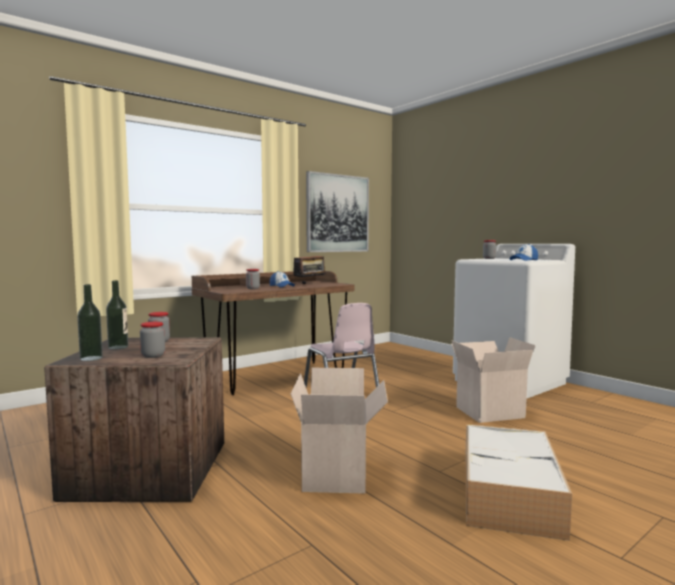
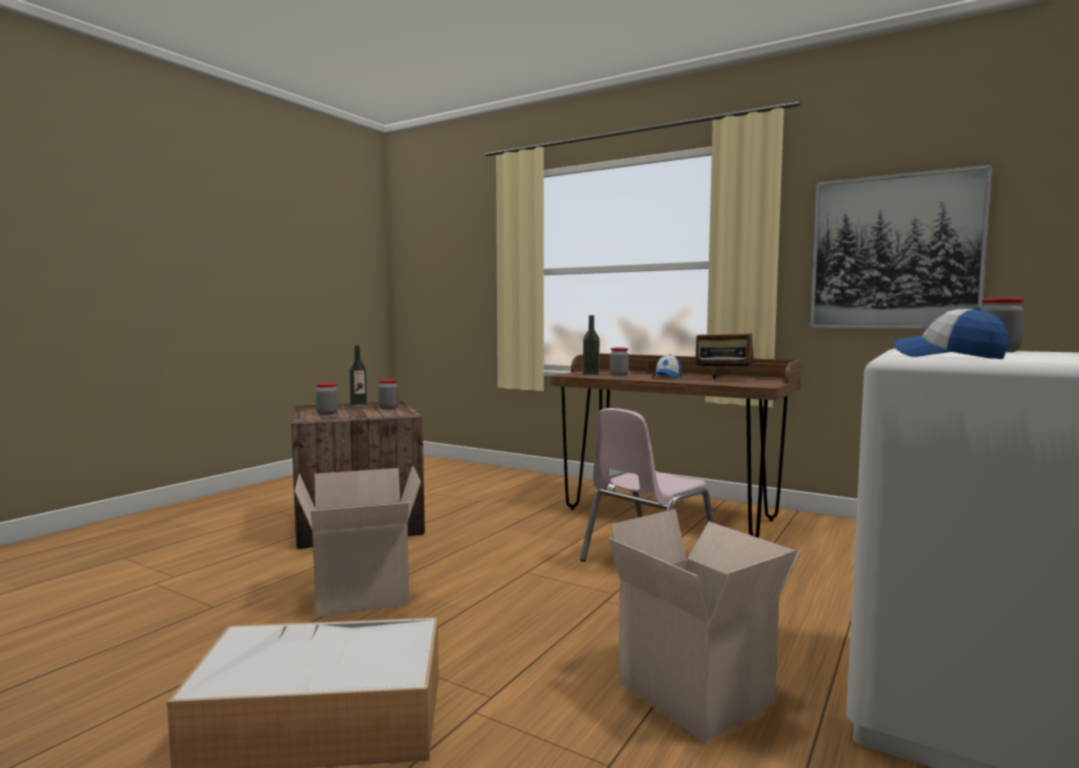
camera: 70 degrees right, 0 degrees up
(91, 358) = (315, 407): bottle -> bottle (591, 375)

